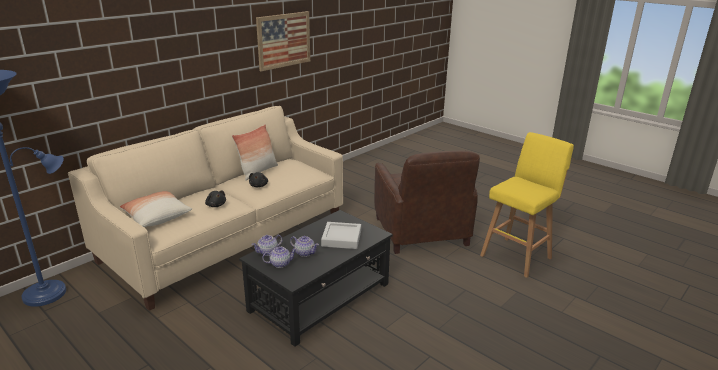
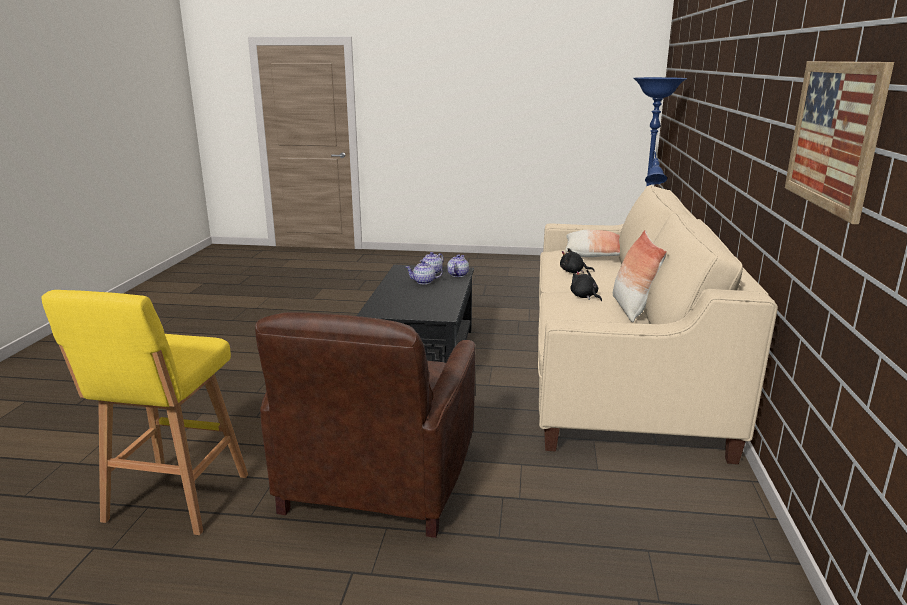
camera: 145 degrees right, 5 degrees down
(341, 238) = (406, 298): grey tray -> none
(421, 232) = (378, 481): brown armchair -> brown armchair turned 120 degrees counterclockwise

